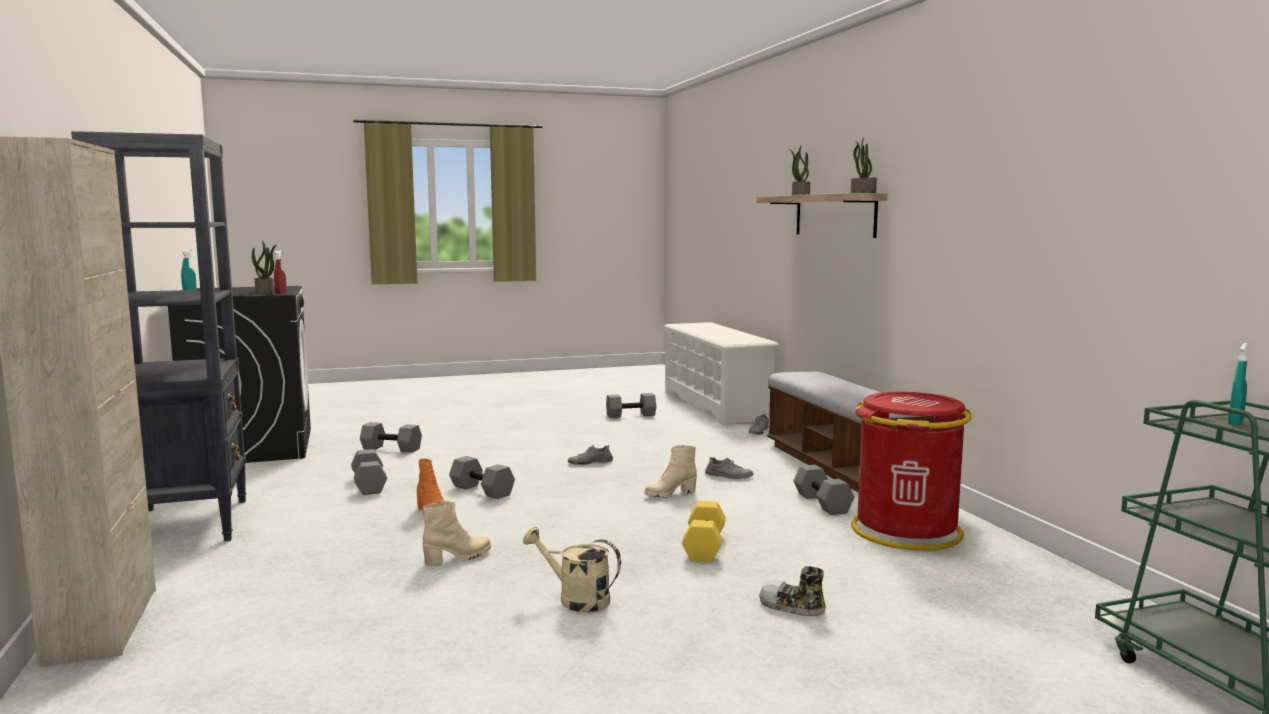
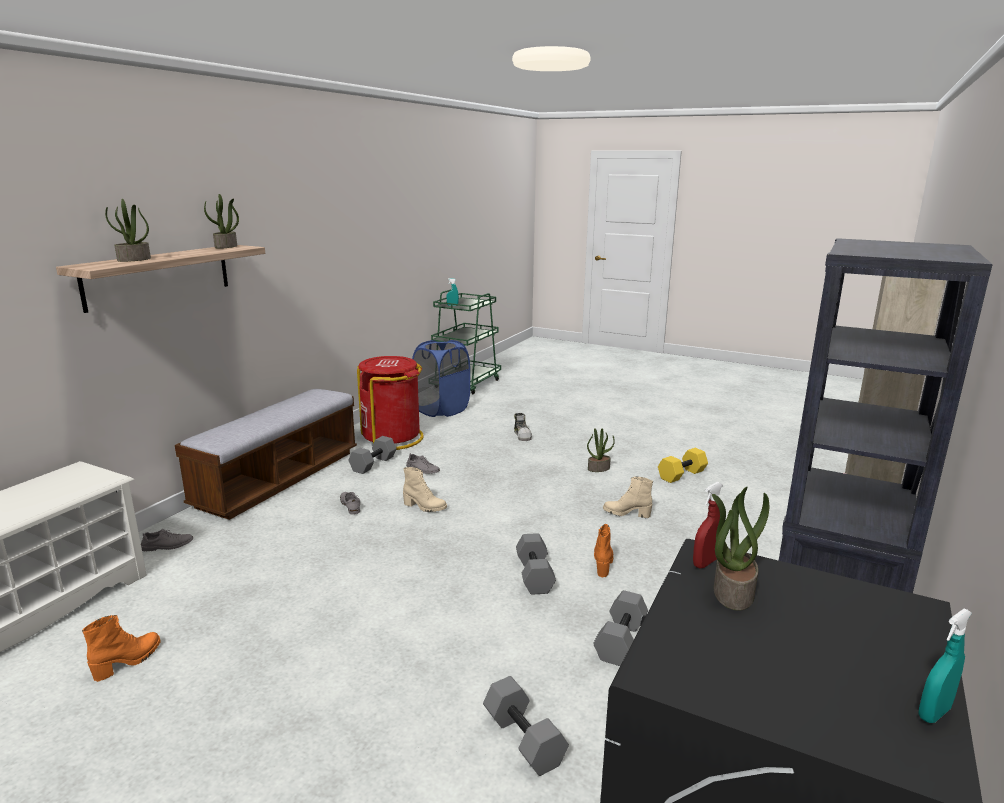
camera: 135 degrees left, 10 degrees up
(576, 599) = (598, 468): beige watering can -> potted plant
(590, 462) = (390, 573): grey shoe -> grey shoe (422, 469)
(631, 415) = (128, 661): grey dumbbell -> orange boot
(703, 546) = (493, 468): yellow dumbbell -> yellow dumbbell (682, 475)
(1021, 596) = (442, 410): none -> blue laundry basket

